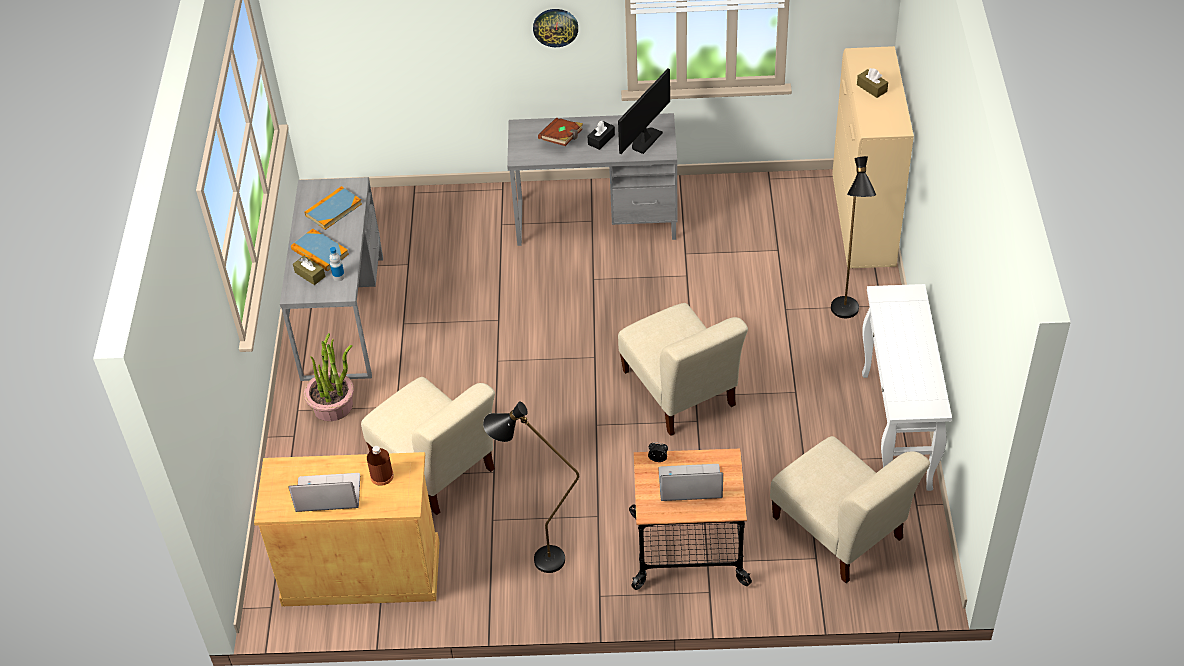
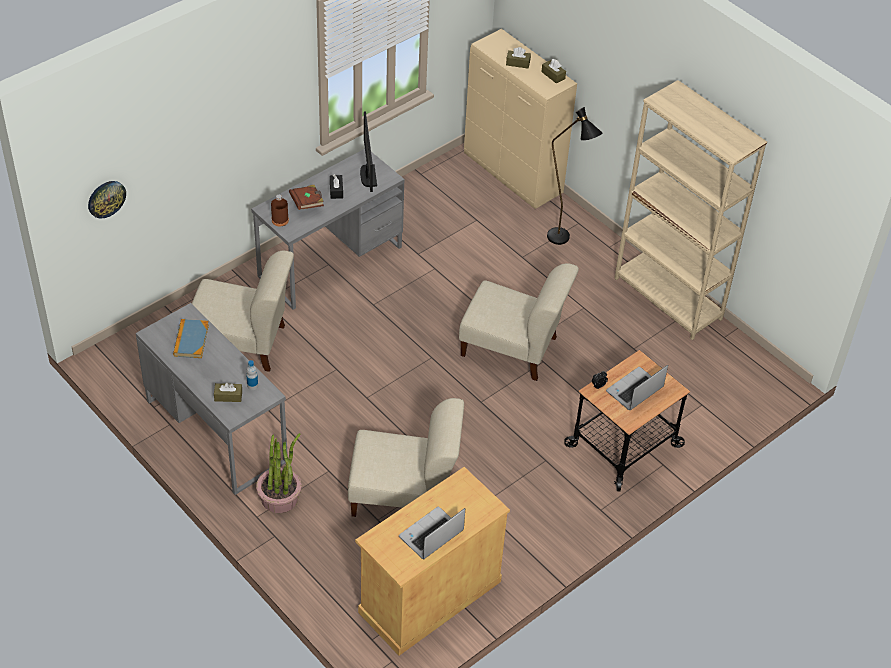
camera: 45 degrees left, 0 degrees up
(320, 252) = (217, 376): book -> none
(382, 476) = (454, 499): brown bottle -> brown bottle (280, 220)
(537, 559) = (537, 512): black floor lamp -> none
(555, 27) = (271, 114): wall clock -> wall clock (106, 198)
(840, 532) = (699, 380): beige chair -> beige chair (242, 343)
(896, 116) = (553, 75): none -> brown tissue box
(896, 431) = (668, 298): white console table -> beige bookcase

